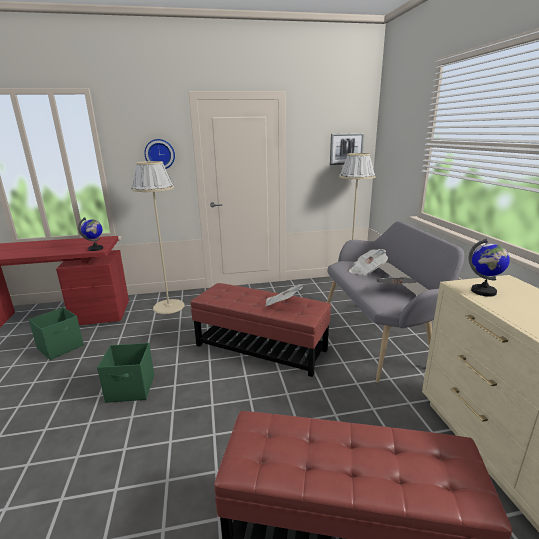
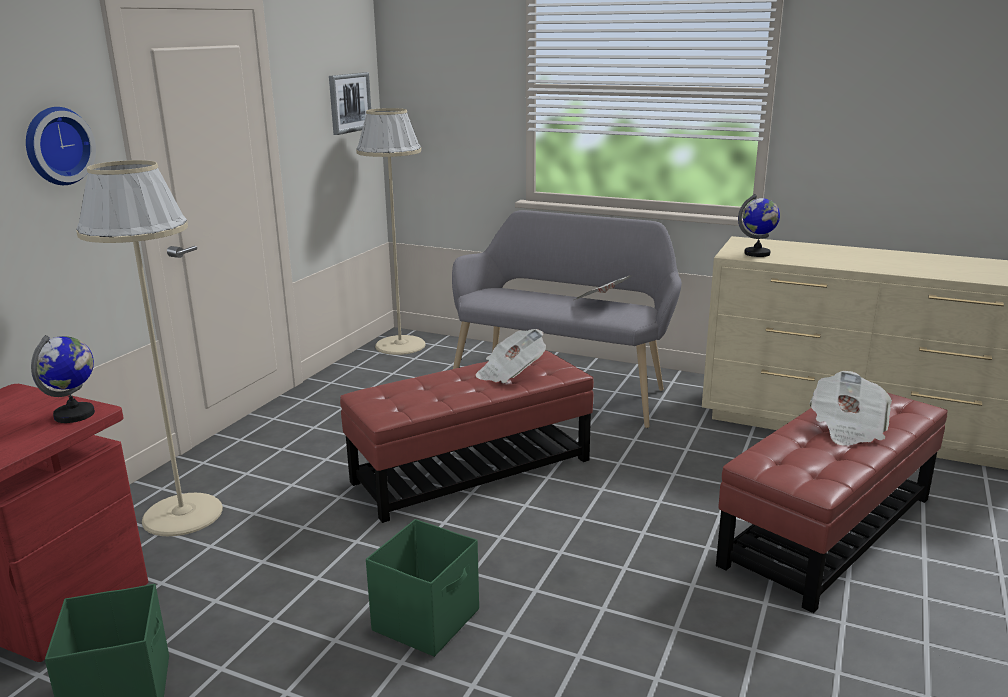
camera: 55 degrees left, 0 degrees up
(367, 271) = (524, 295): newspaper -> newspaper (847, 428)

